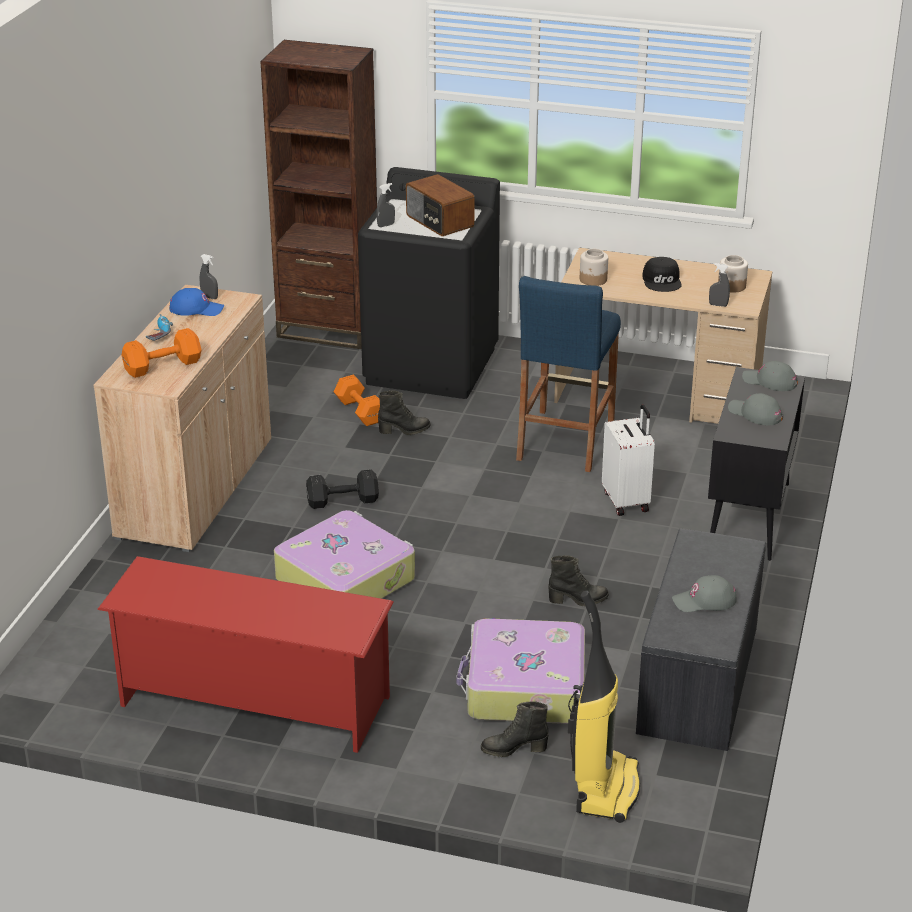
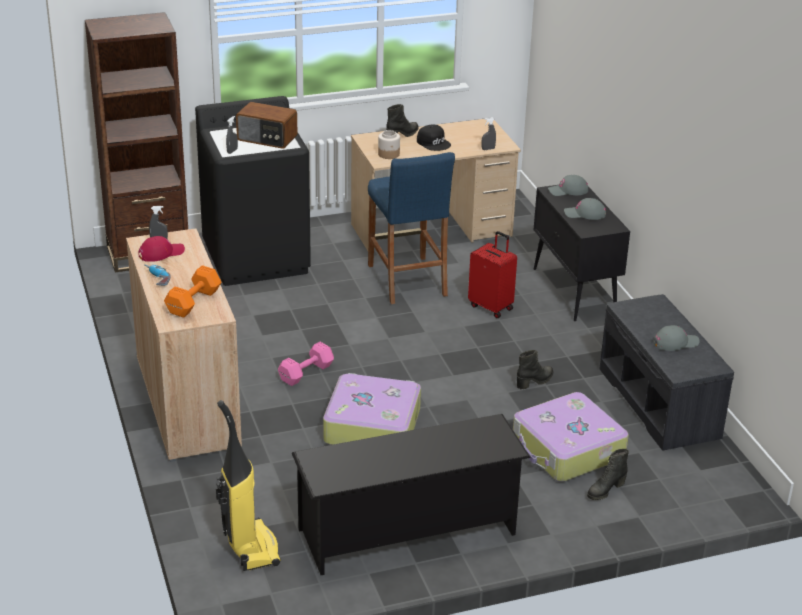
camera: 35 degrees left, 0 degrees up
(196, 309) = (161, 253): blue cap -> red cap
(252, 701) = (408, 532): red shoe rack -> black shoe rack
(341, 501) = (304, 373): black dumbbell -> pink dumbbell
(360, 410) = (242, 306): orange dumbbell -> none
(404, 430) = (291, 309): black boot -> black boot (402, 135)
(605, 788) = (683, 491): vacuum cleaner -> vacuum cleaner (250, 547)
(627, 501) = (491, 307): white suitcase -> red suitcase
(704, 601) = (675, 342): grey cap -> grey cap turned 150 degrees counterclockwise
(731, 286) = (480, 134): jar -> none

